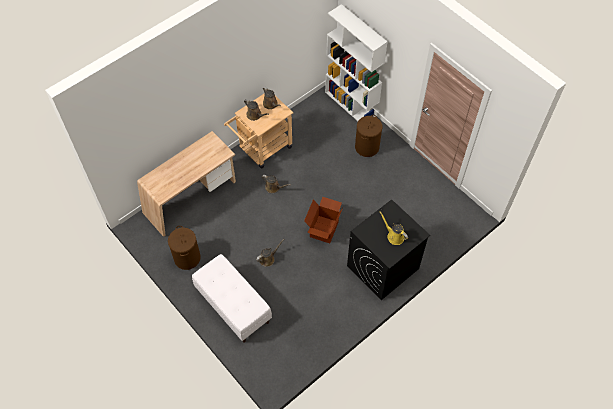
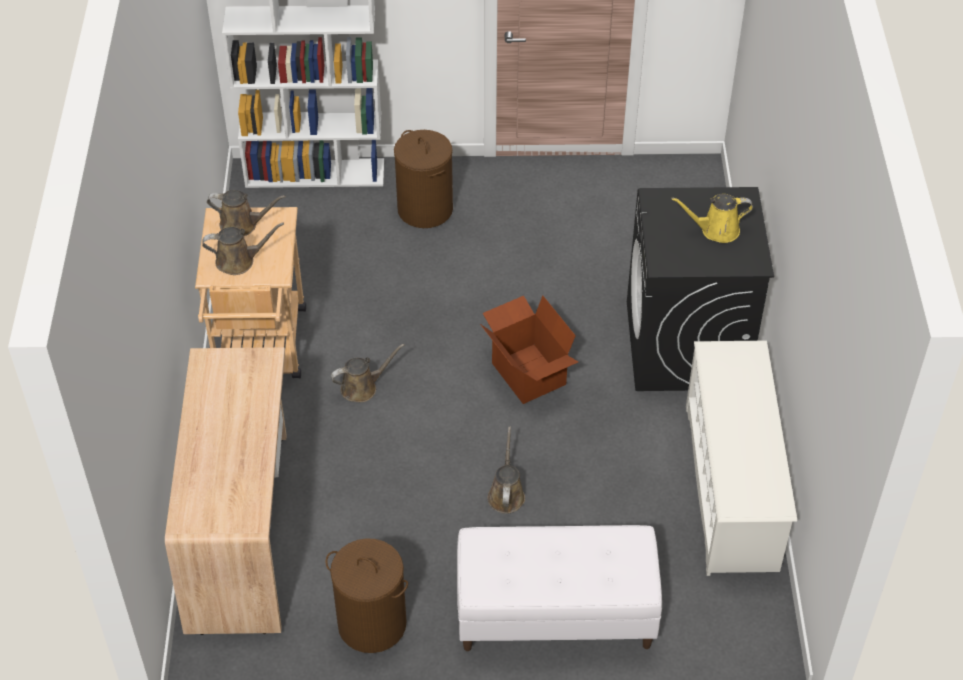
camera: 50 degrees left, 10 degrees down
(332, 323) = (731, 487): none -> white shoe rack

